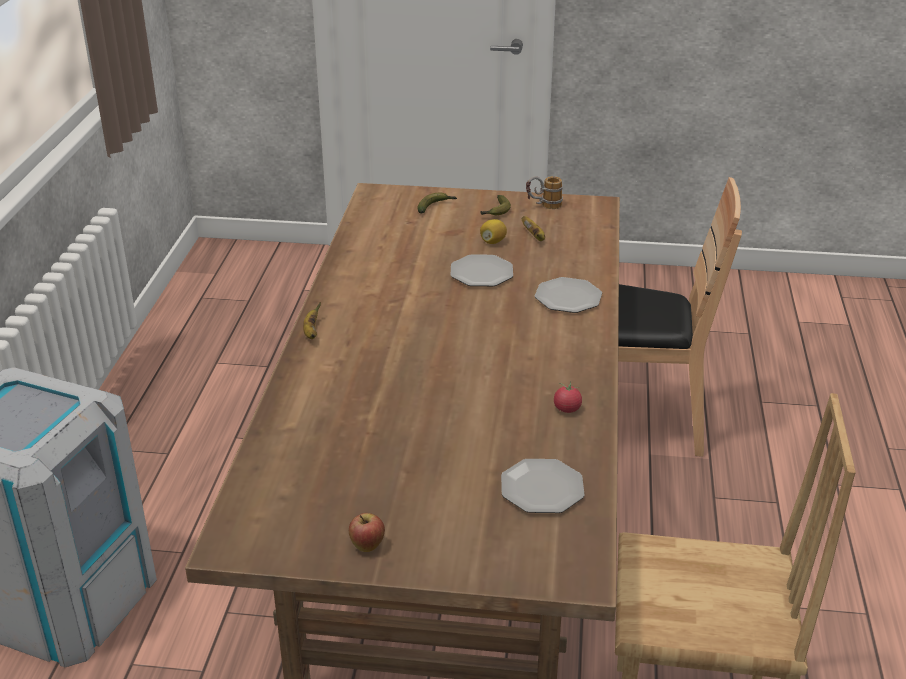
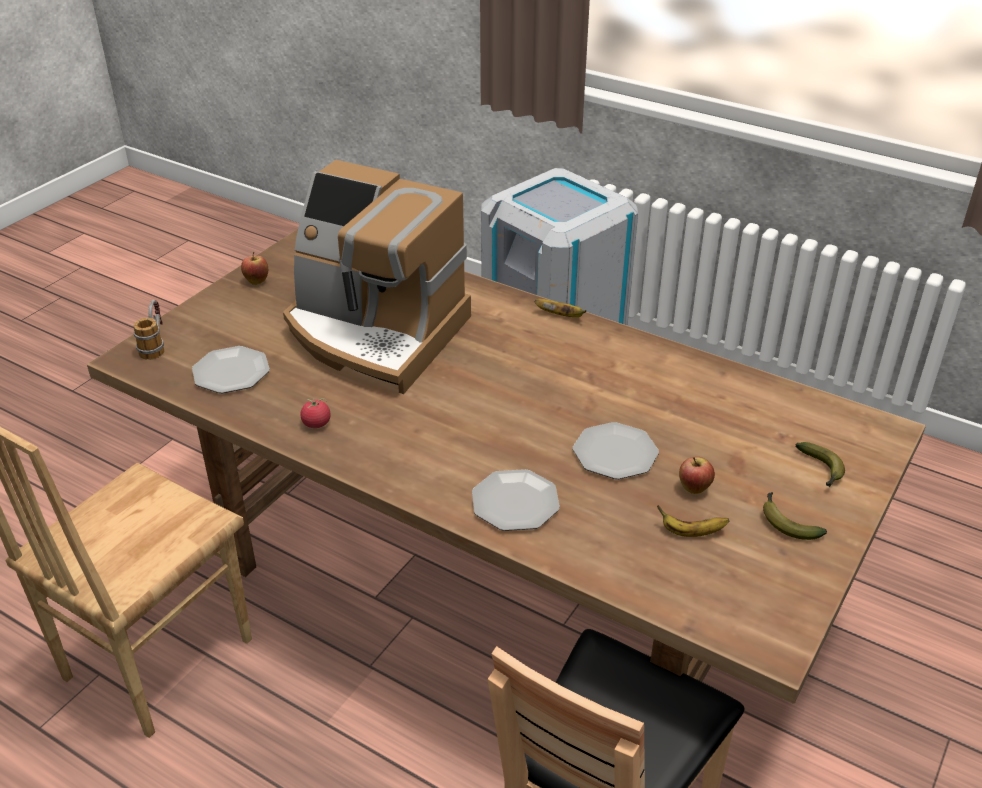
camera: 115 degrees right, 5 degrees up
(411, 424) = (375, 333): none -> coffee machine
(493, 242) = (694, 489): lemon -> apple
(543, 206) = (787, 578): mug -> mug (155, 345)

